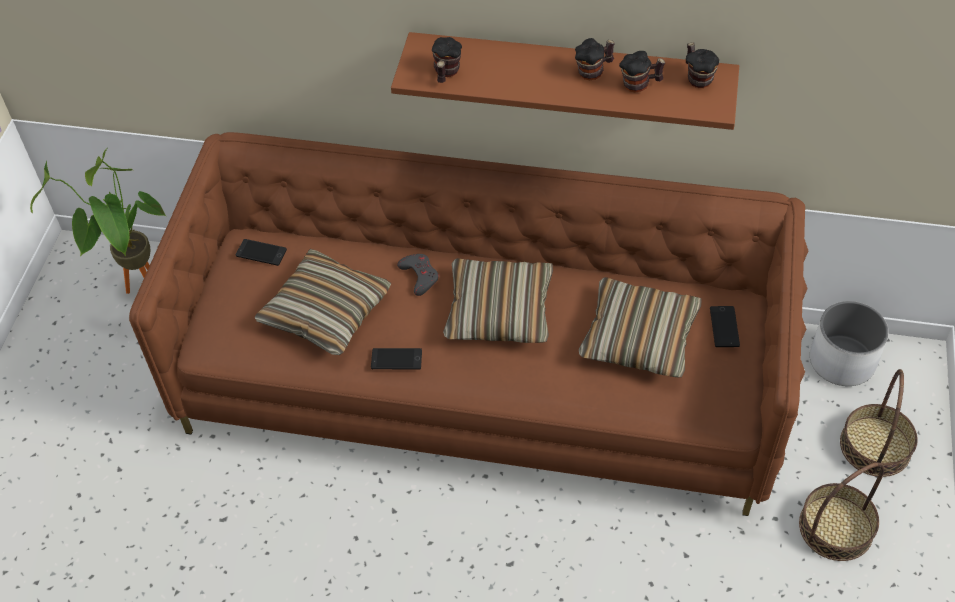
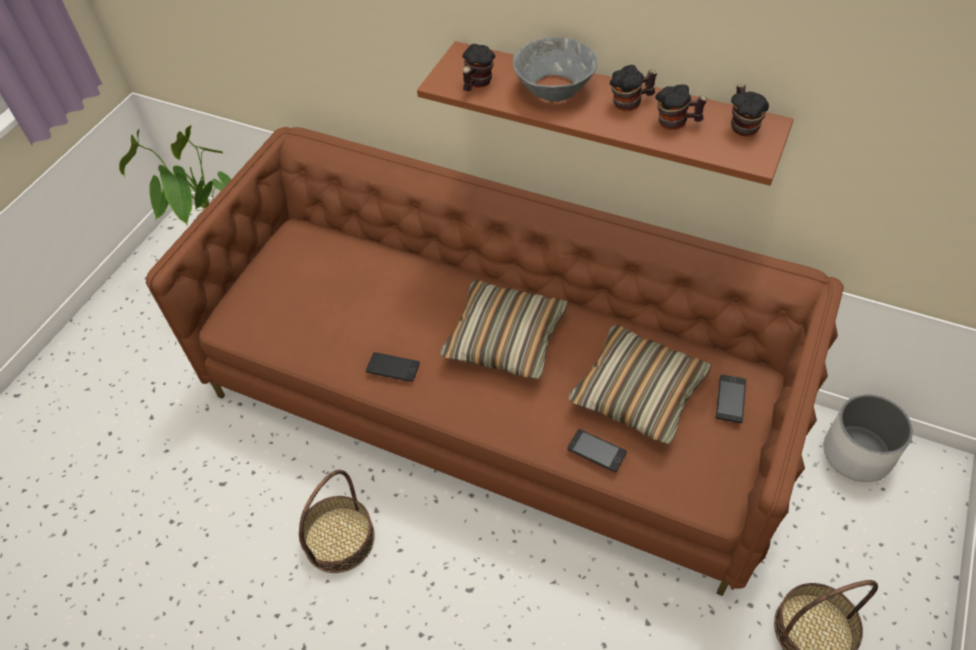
camera: 15 degrees right, 0 degrees up
(261, 253) = (304, 243): phone -> phone (596, 451)
(326, 312) = (343, 309): pillow -> none
(419, 276) = (440, 290): grey game controller -> none
(520, 67) = (554, 88): none -> grey bowl
(875, 446) = (875, 551): basket -> basket (339, 539)

